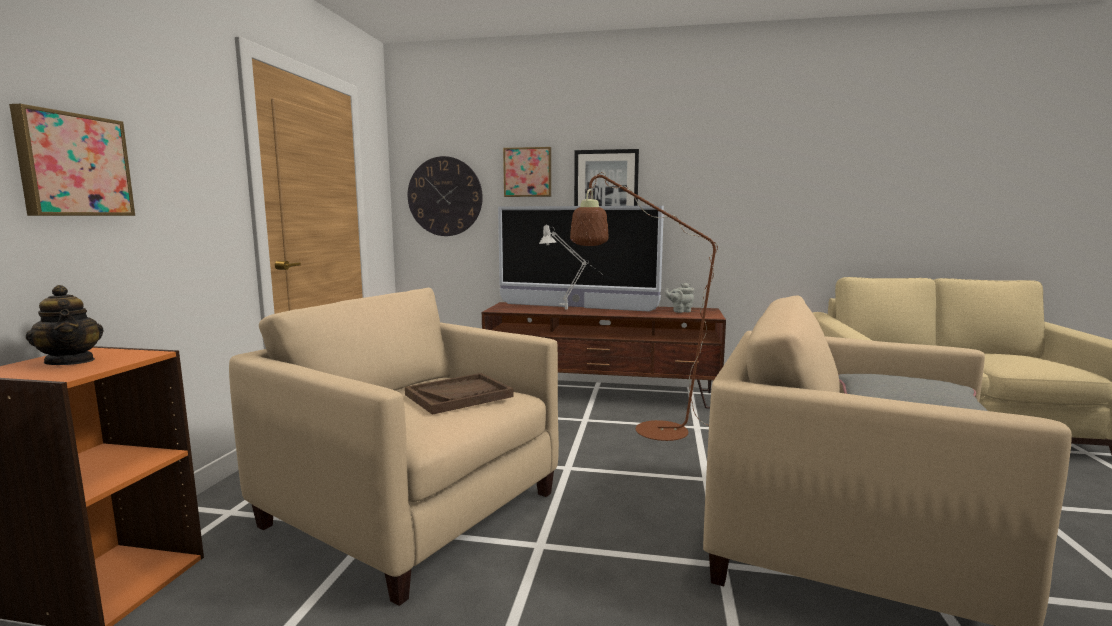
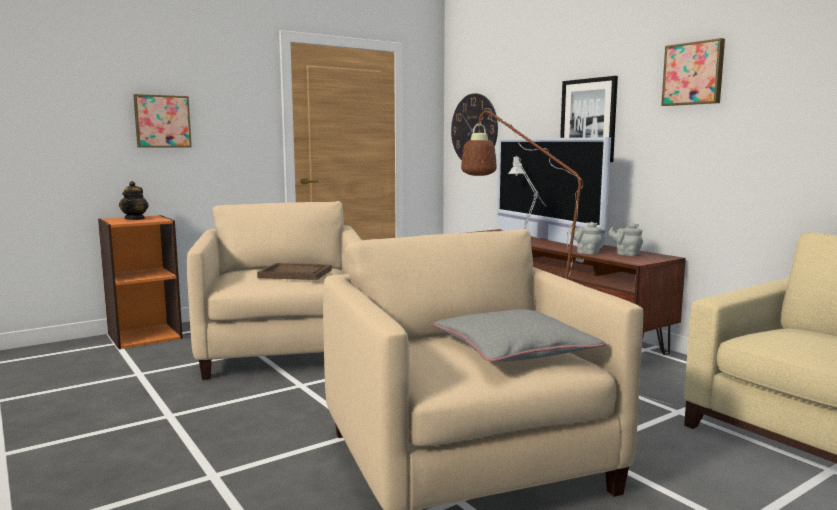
camera: 45 degrees right, 0 degrees up
(528, 172) = (529, 105): picture -> picture (694, 74)
(653, 314) = (586, 252): none -> grey teapot

